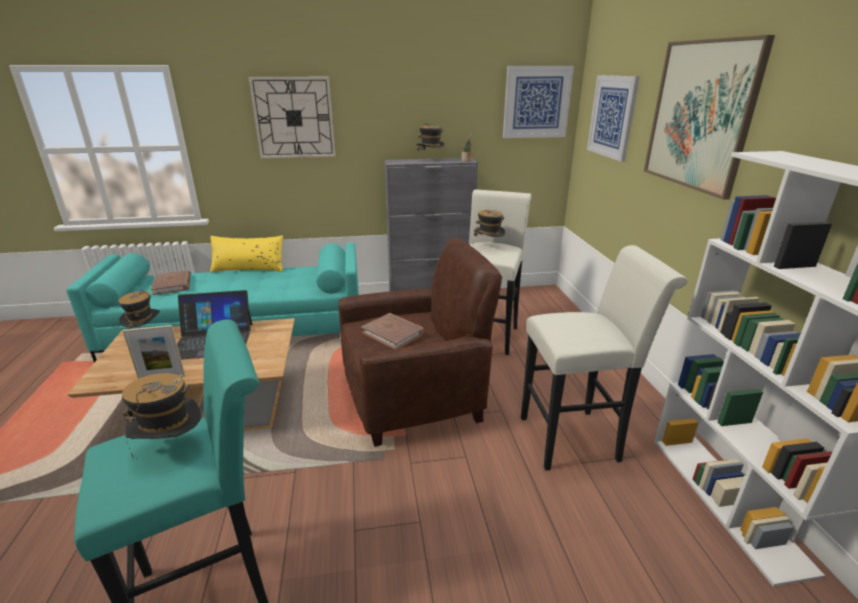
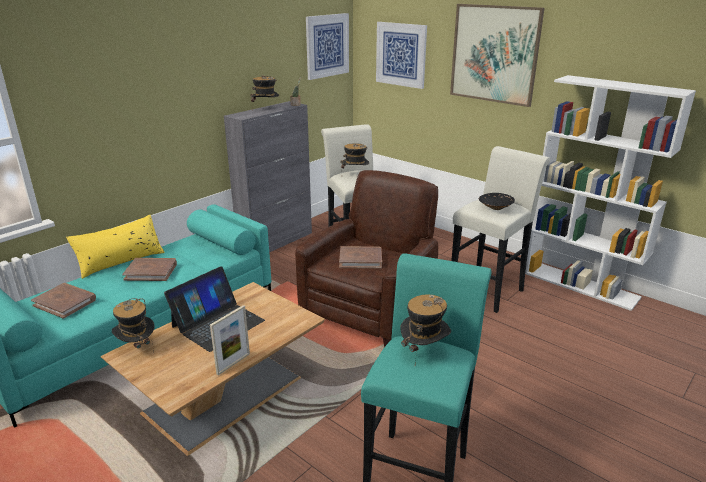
camera: 40 degrees left, 0 degrees up
(249, 282) = (151, 271): none -> brown book
(294, 118) = (137, 86): wall clock -> none
(577, 328) = (495, 208): none -> black bowl

